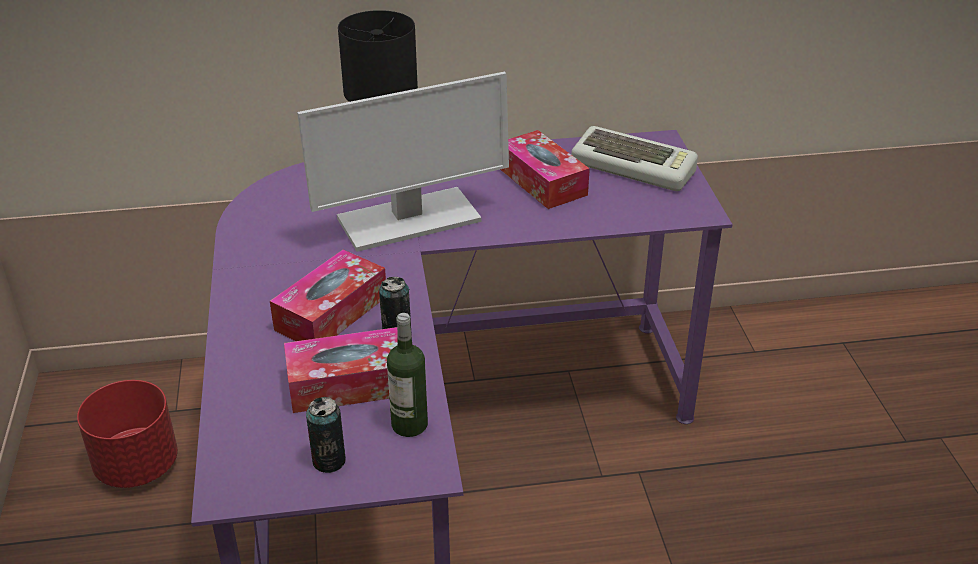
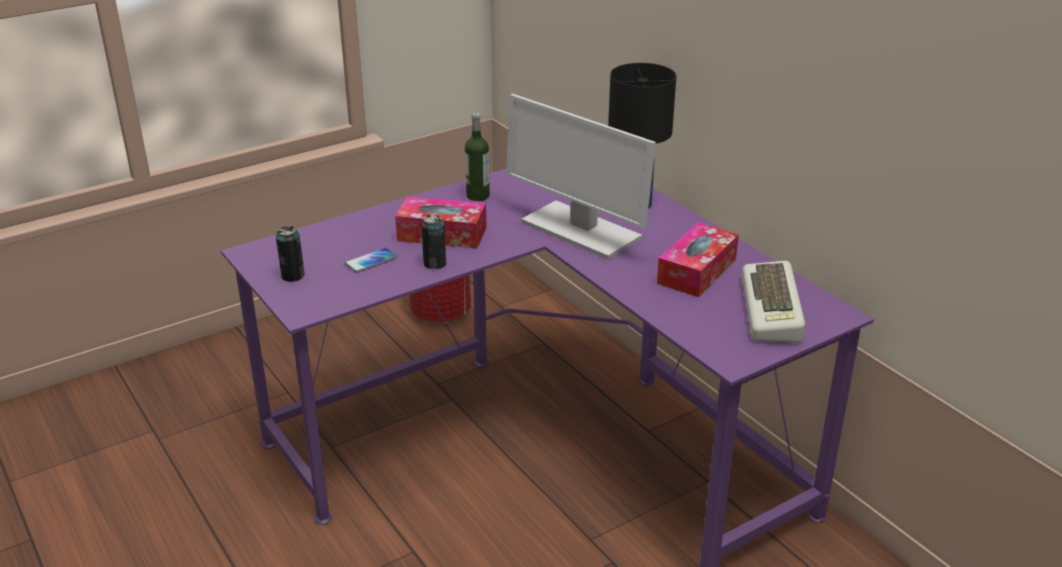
camera: 65 degrees right, 5 degrees down
(348, 384) = (371, 261): tissue box -> phone
(409, 424) = (343, 294): bottle -> bottle (478, 196)

